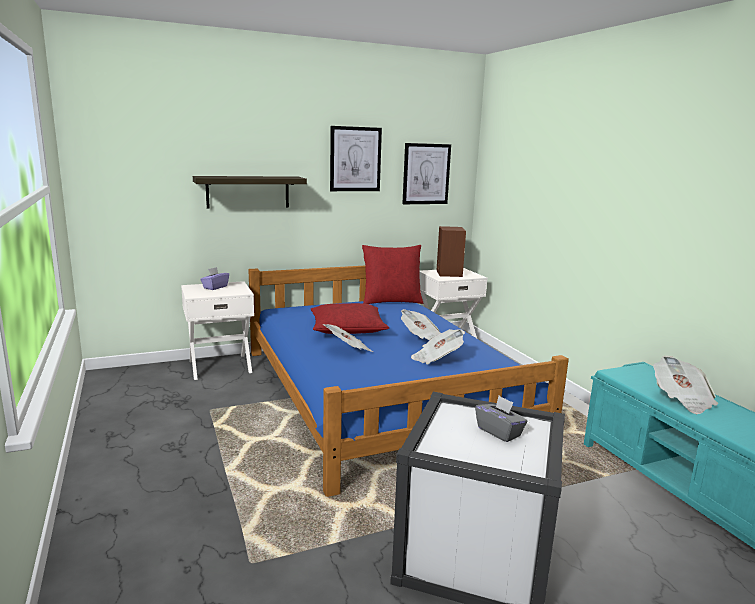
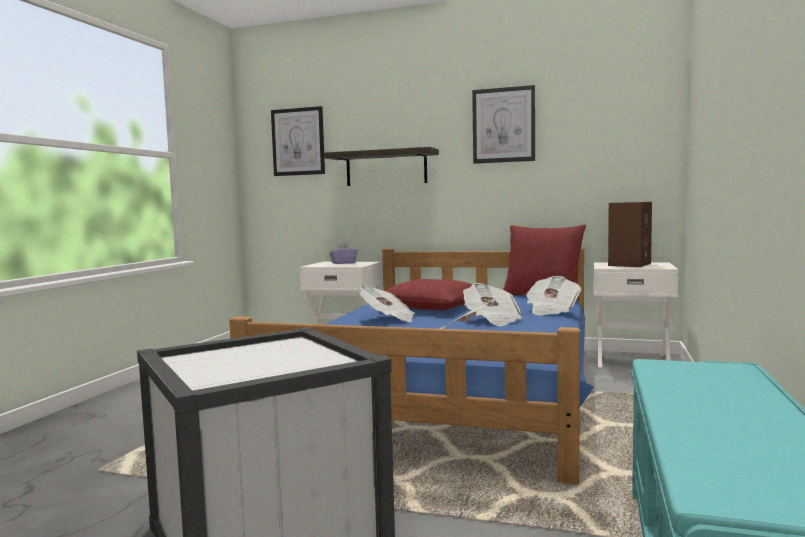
camera: 40 degrees right, 10 degrees down
(426, 174) = (602, 136): picture -> picture (298, 142)
(499, 432) = (281, 361): grey tissue box -> none
(682, 400) = (700, 403): newspaper -> newspaper (551, 311)

